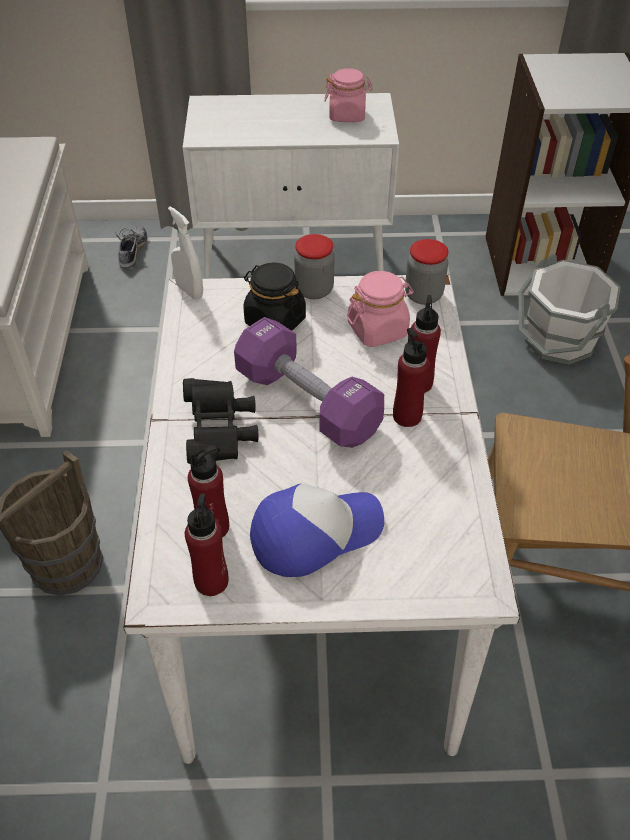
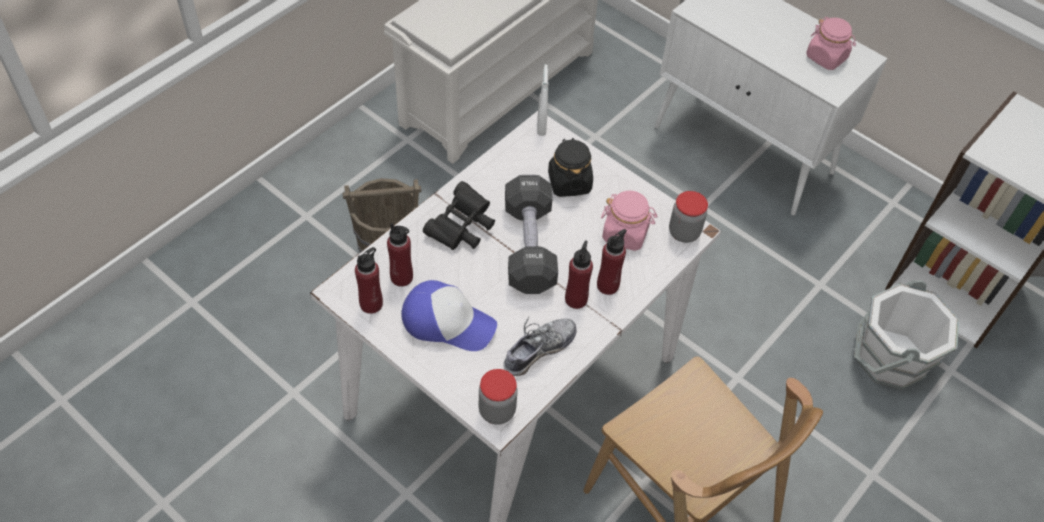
camera: 40 degrees right, 5 degrees up
(132, 251) = (633, 61): shoe -> shoe (538, 350)
(307, 402) = (529, 247): purple dumbbell -> black dumbbell
(314, 290) = (617, 179): jar -> jar (497, 411)

